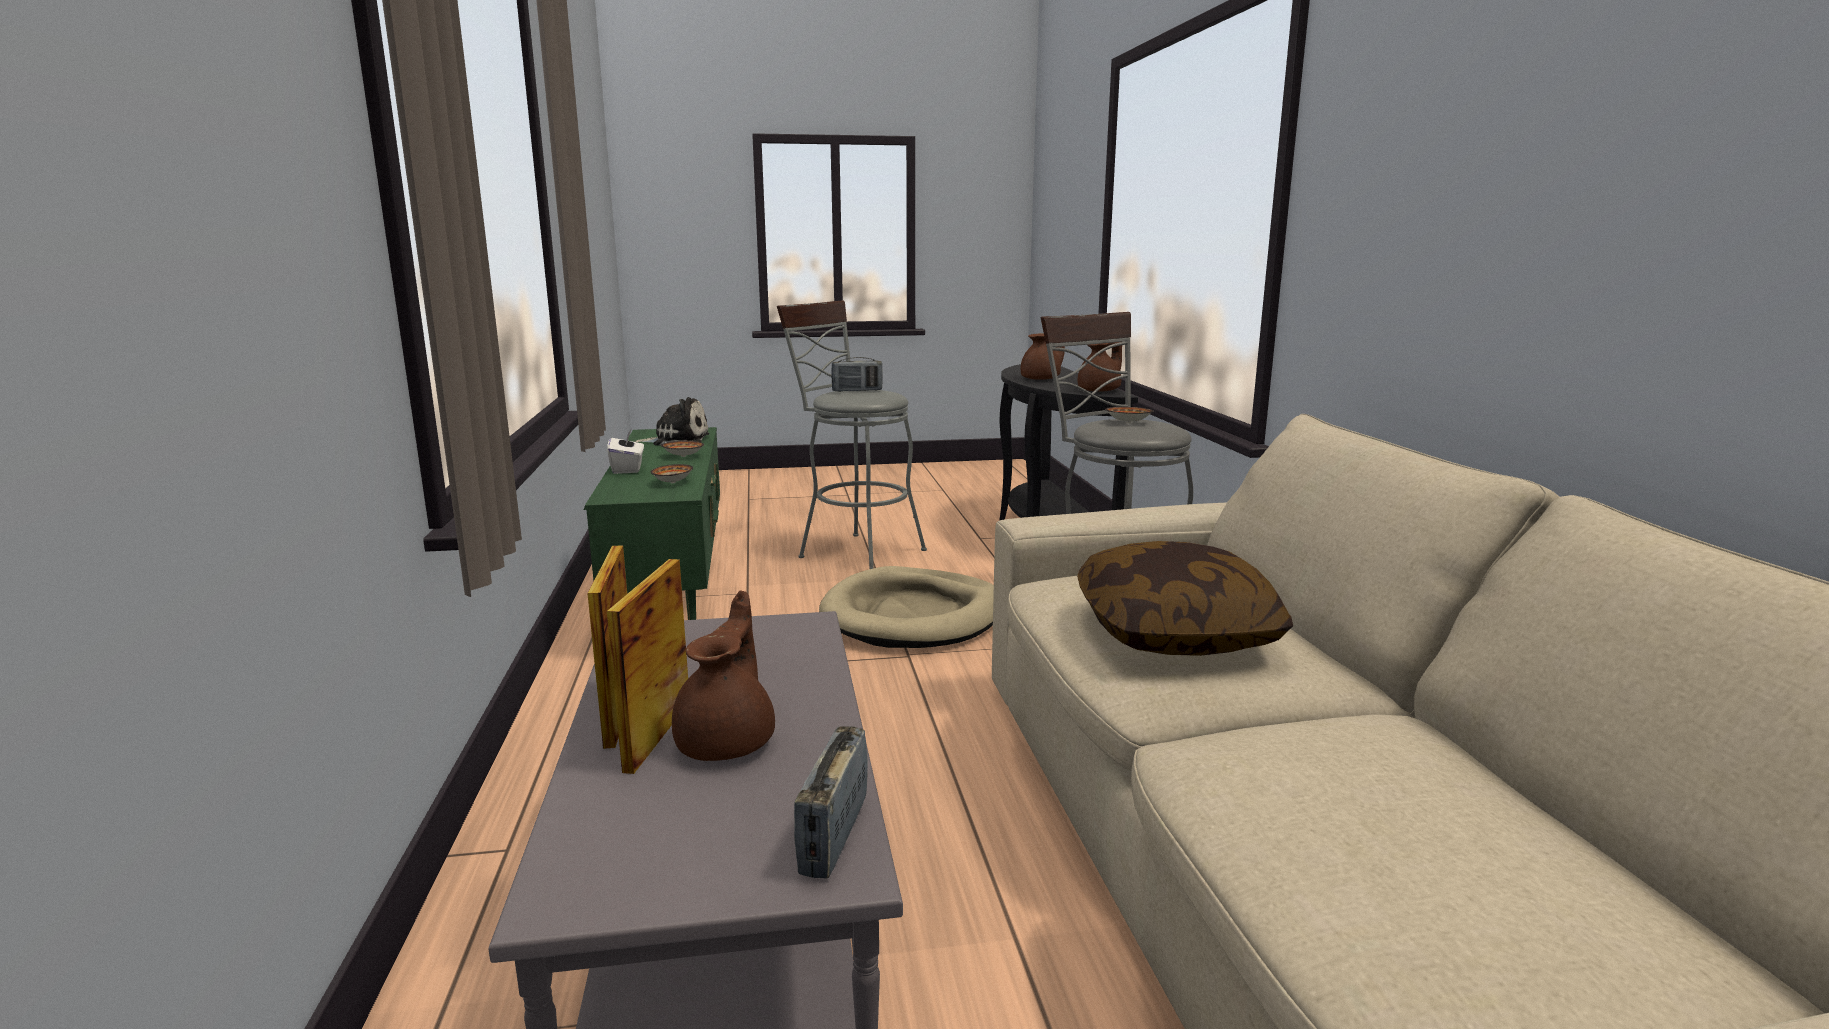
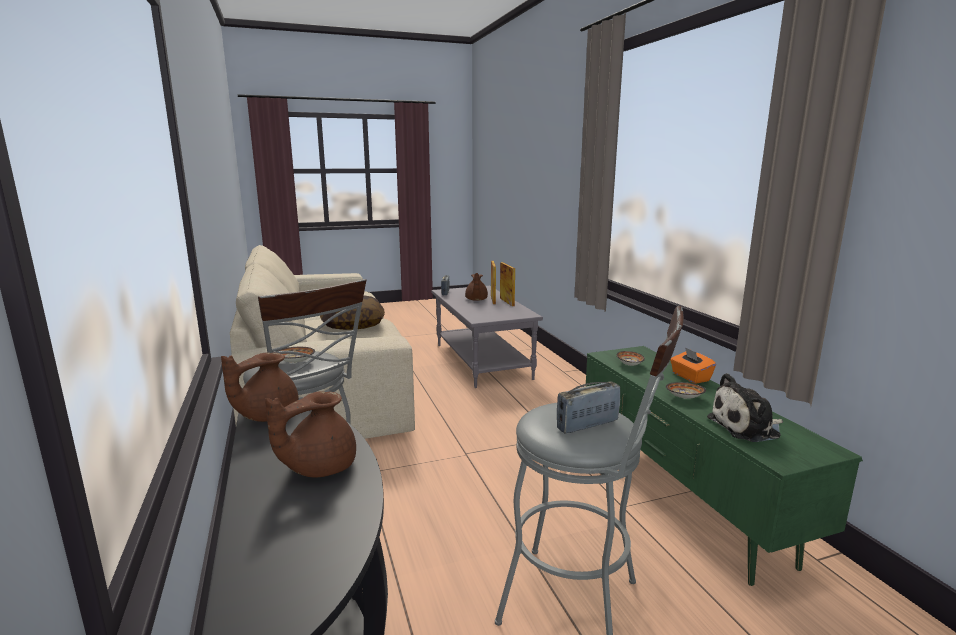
camera: 170 degrees right, 0 degrees up
(628, 469) = (690, 377): white tissue box -> orange tissue box
(913, 616) = (473, 491): beige dog bed -> none

